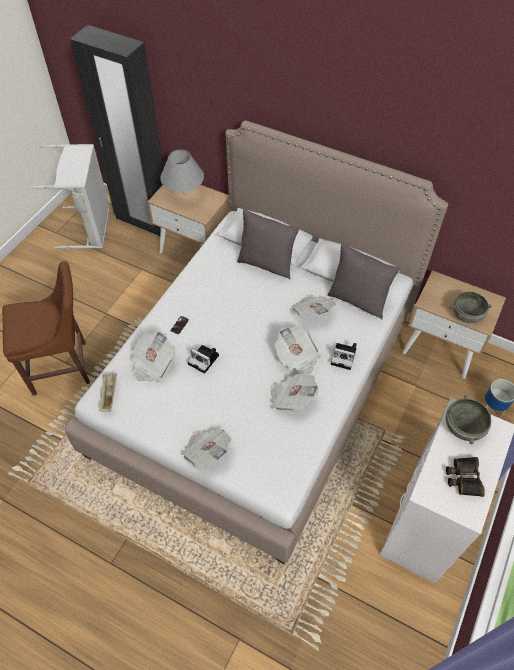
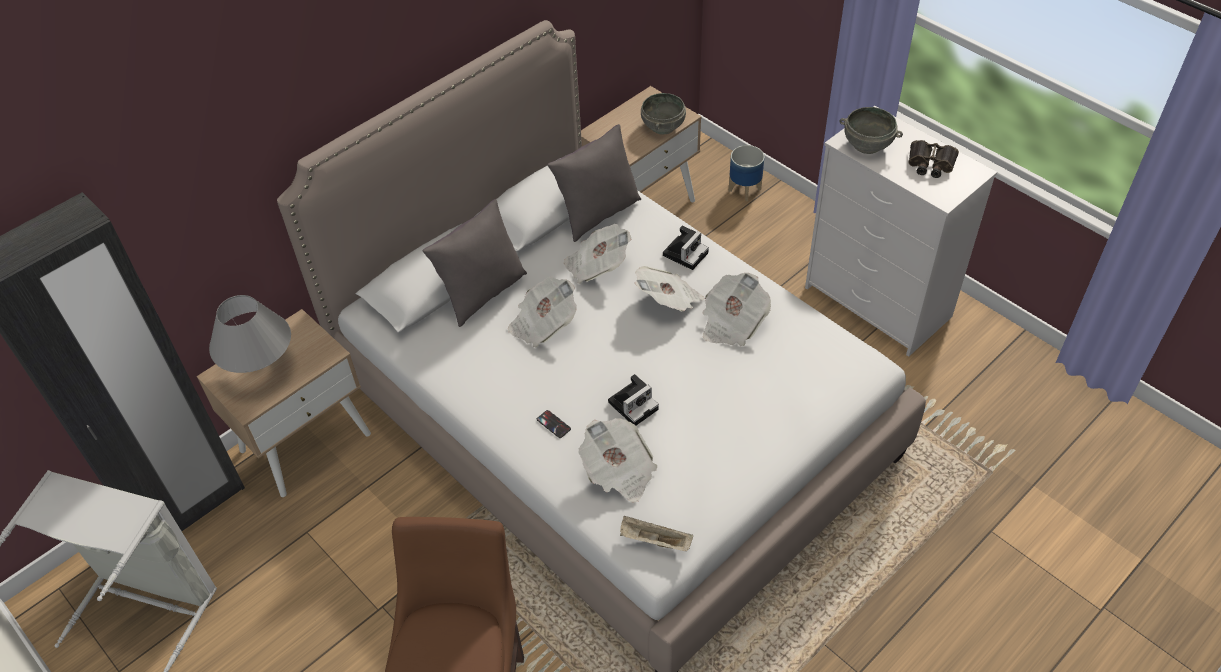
camera: 70 degrees left, 5 degrees down
(206, 452) = (789, 435): newspaper -> newspaper (543, 324)

